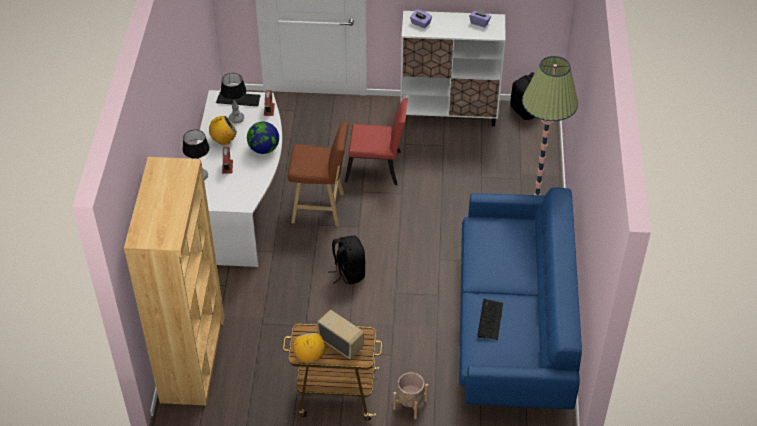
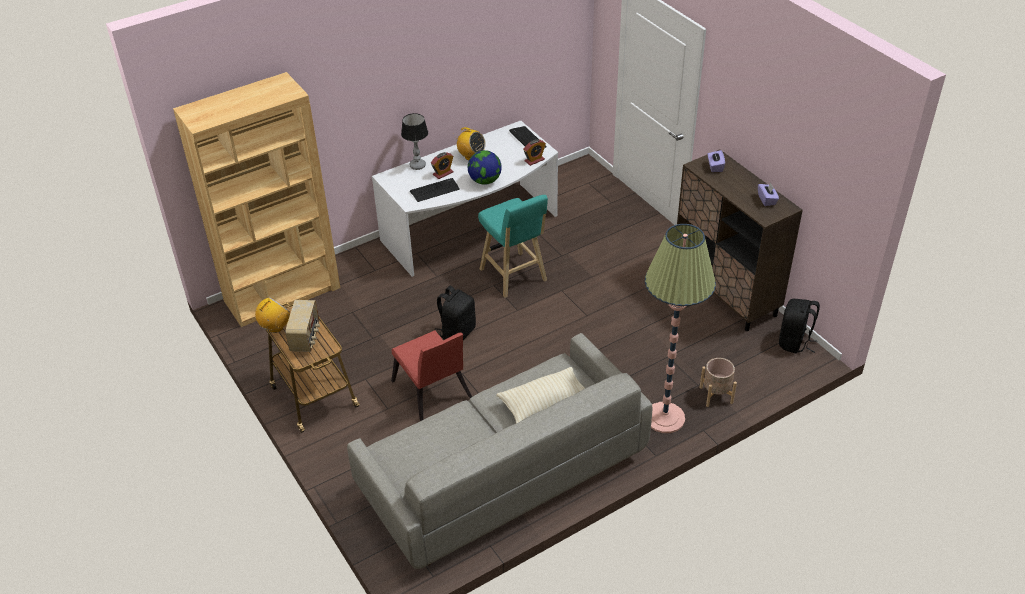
camera: 55 degrees right, 5 degrees down
(236, 119) = (503, 150): table lamp -> none
(321, 208) = (514, 277): brown stool -> turquoise stool
(377, 168) = (600, 284): red chair -> red chair (433, 393)
(410, 404) = (340, 451): beige planter -> beige planter (716, 395)
(449, 112) = (725, 292): white cabinet -> brown cabinet
(490, 320) = (442, 432): keyboard -> keyboard (435, 190)
(510, 252) = (544, 404): none -> beige pillow
(513, 323) = (502, 475): blue sofa -> grey sofa

